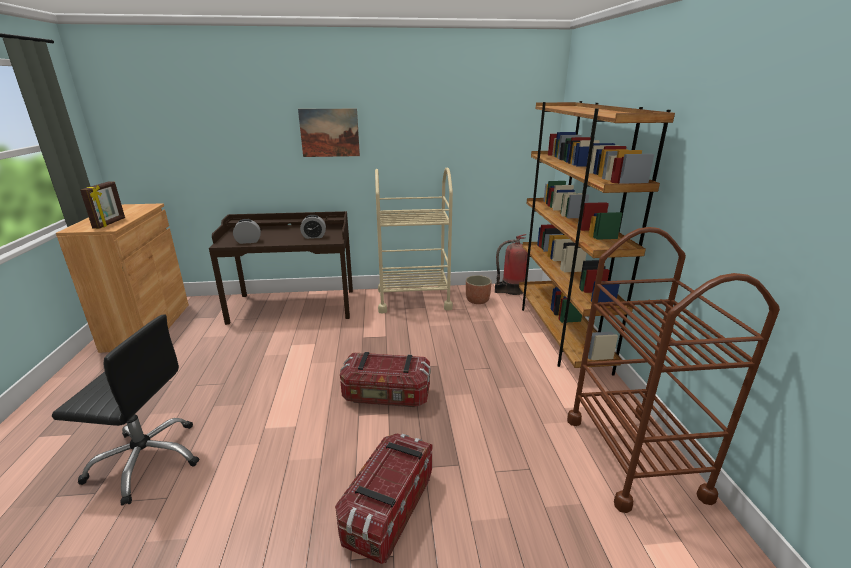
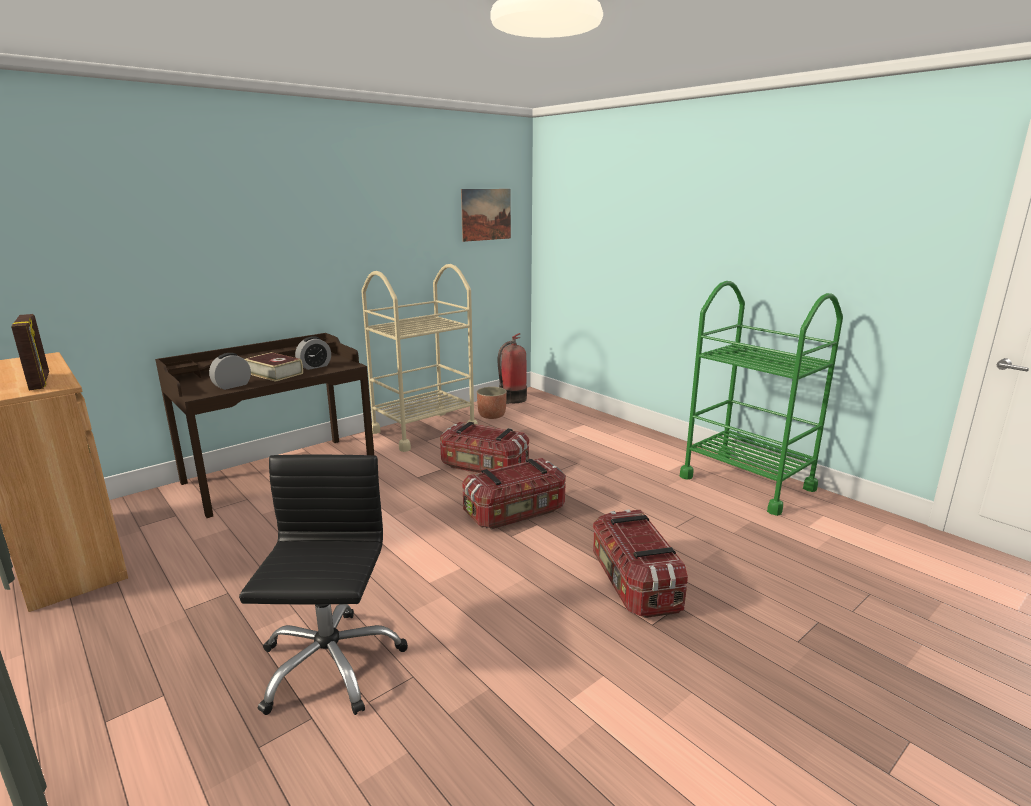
camera: 35 degrees left, 5 degrees down
(147, 460) = (329, 664): black office chair -> black office chair turned 60 degrees counterclockwise
(284, 237) = (274, 373): none -> book
(329, 133) = (298, 230): picture -> picture (486, 214)
(414, 345) = (483, 467): none -> storage box
(560, 334) = (599, 422): brown bookcase -> none
(633, 456) = (746, 483): brown cart -> green cart

